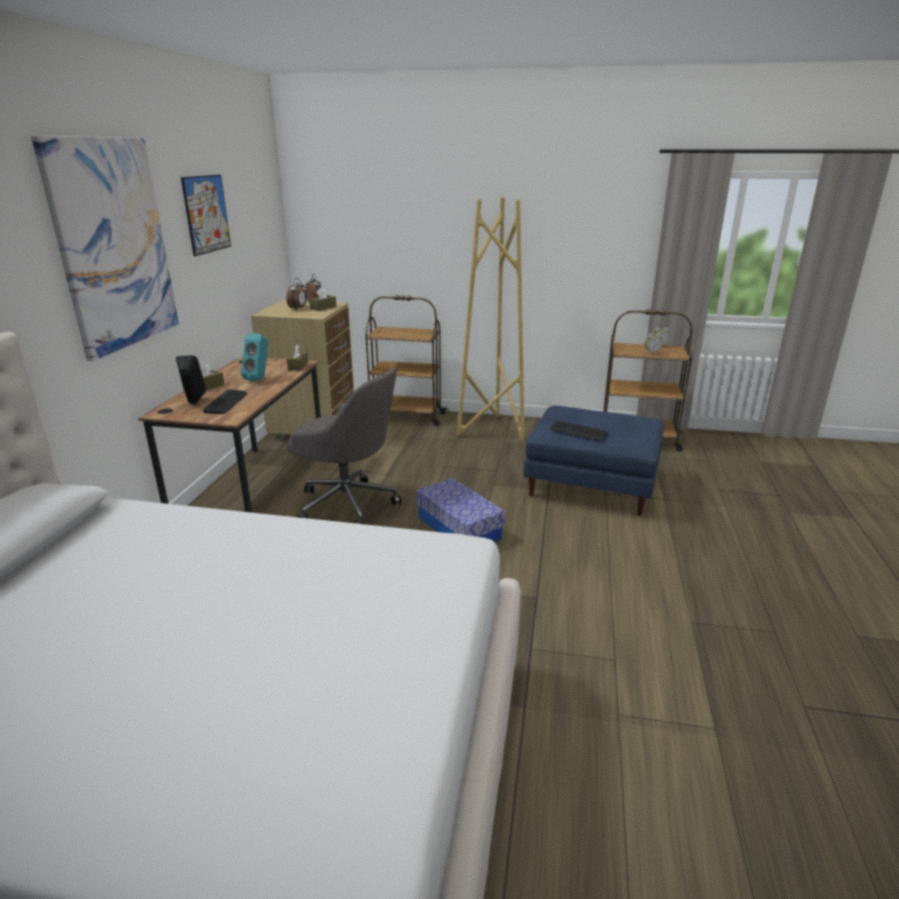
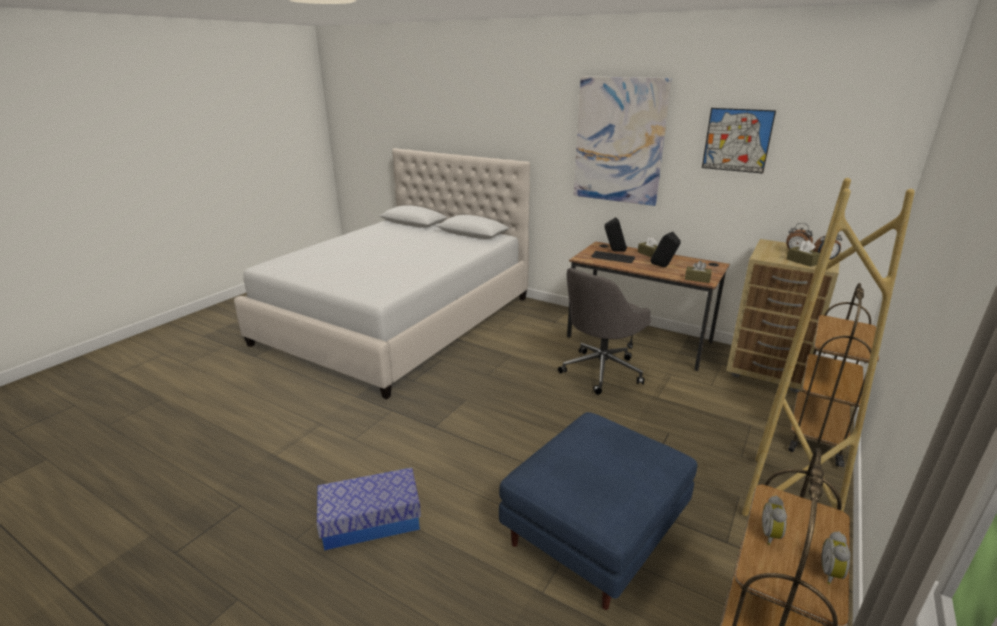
camera: 110 degrees right, 0 degrees up
(259, 379) = (664, 267): turquoise speaker -> black speaker
(459, 528) = (544, 415): storage box -> storage box (371, 521)
(578, 431) = (579, 437): keyboard -> none

